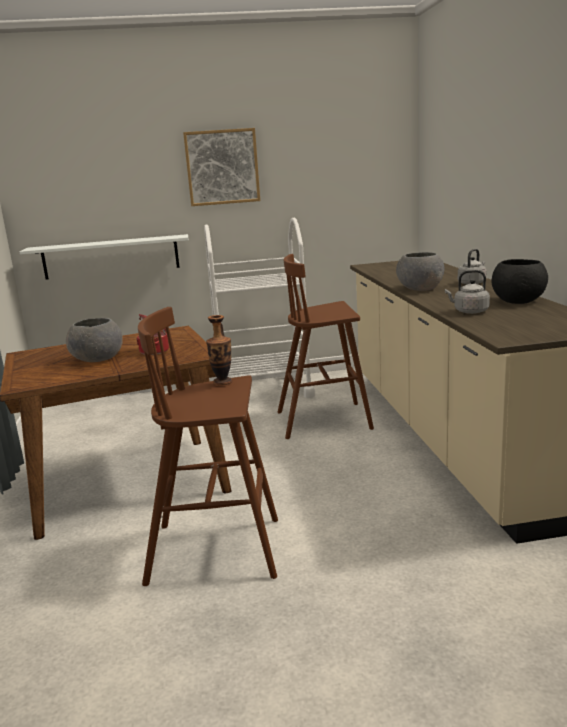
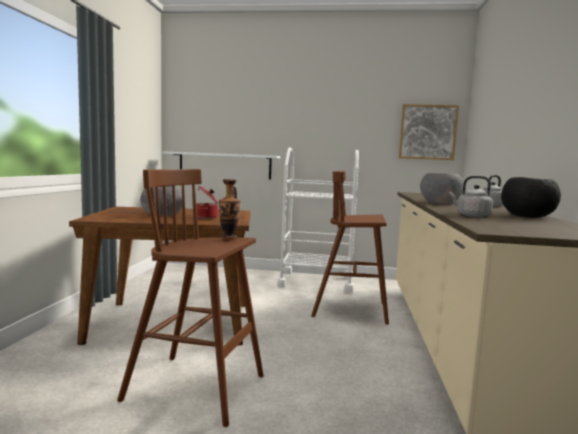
camera: 15 degrees right, 10 degrees down
(222, 167) = (312, 111): picture -> picture (427, 132)

